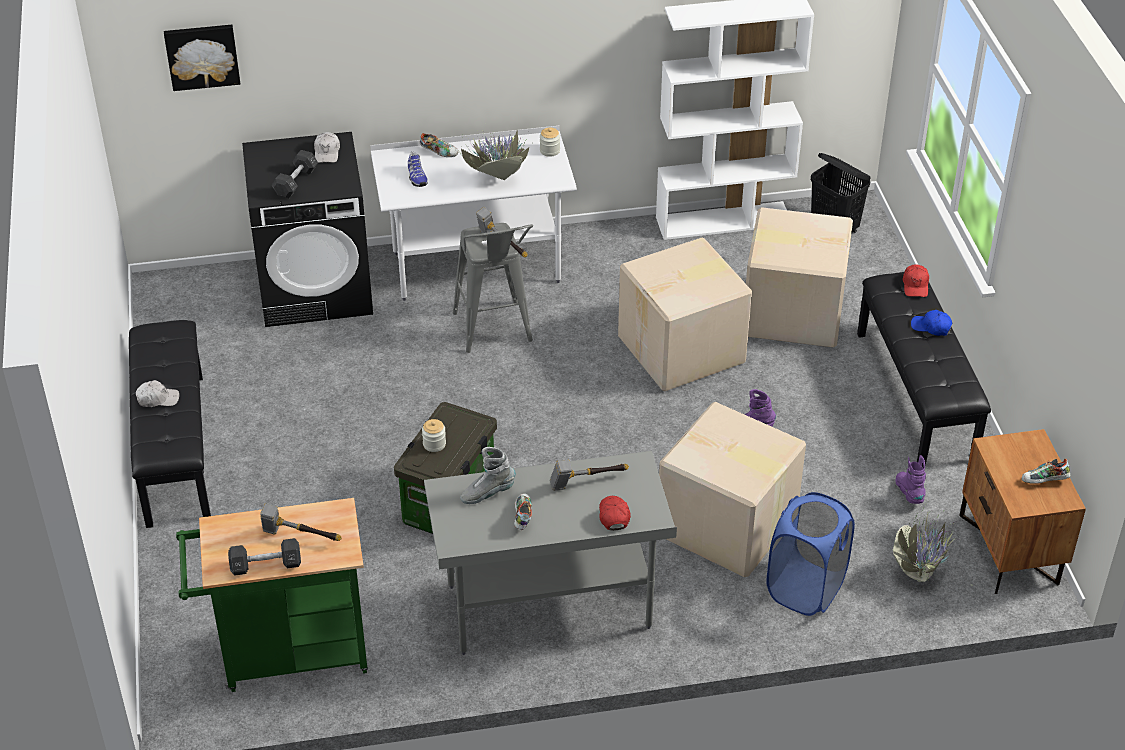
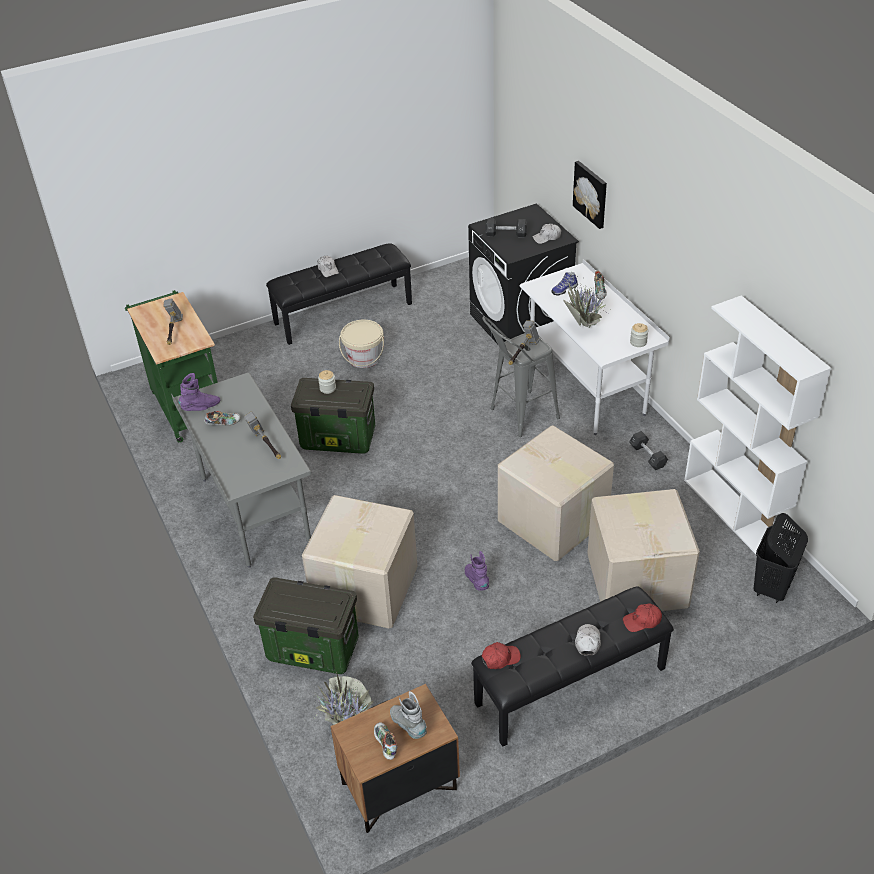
camera: 75 degrees right, 0 degrees up
(202, 56) = (530, 127): picture -> picture (591, 194)
(266, 565) = (147, 326): black dumbbell -> black dumbbell (647, 456)
(293, 446) = (364, 358): none -> beige bucket
(487, 493) = (242, 402): grey boot -> grey boot (408, 725)
(614, 516) = (235, 466): red cap -> red cap (500, 658)
(805, 589) = (311, 650): blue laundry basket -> storage box
(909, 493) = (443, 701): purple boot -> purple boot (201, 408)
(931, 327) = (587, 642): blue cap -> white cap

